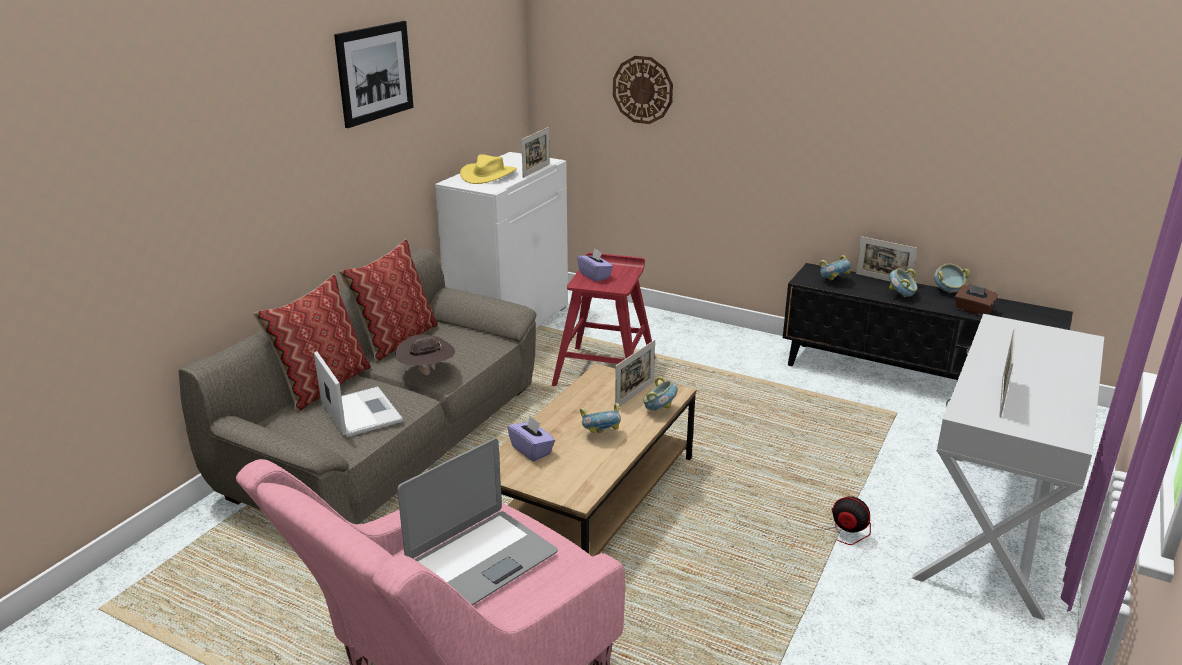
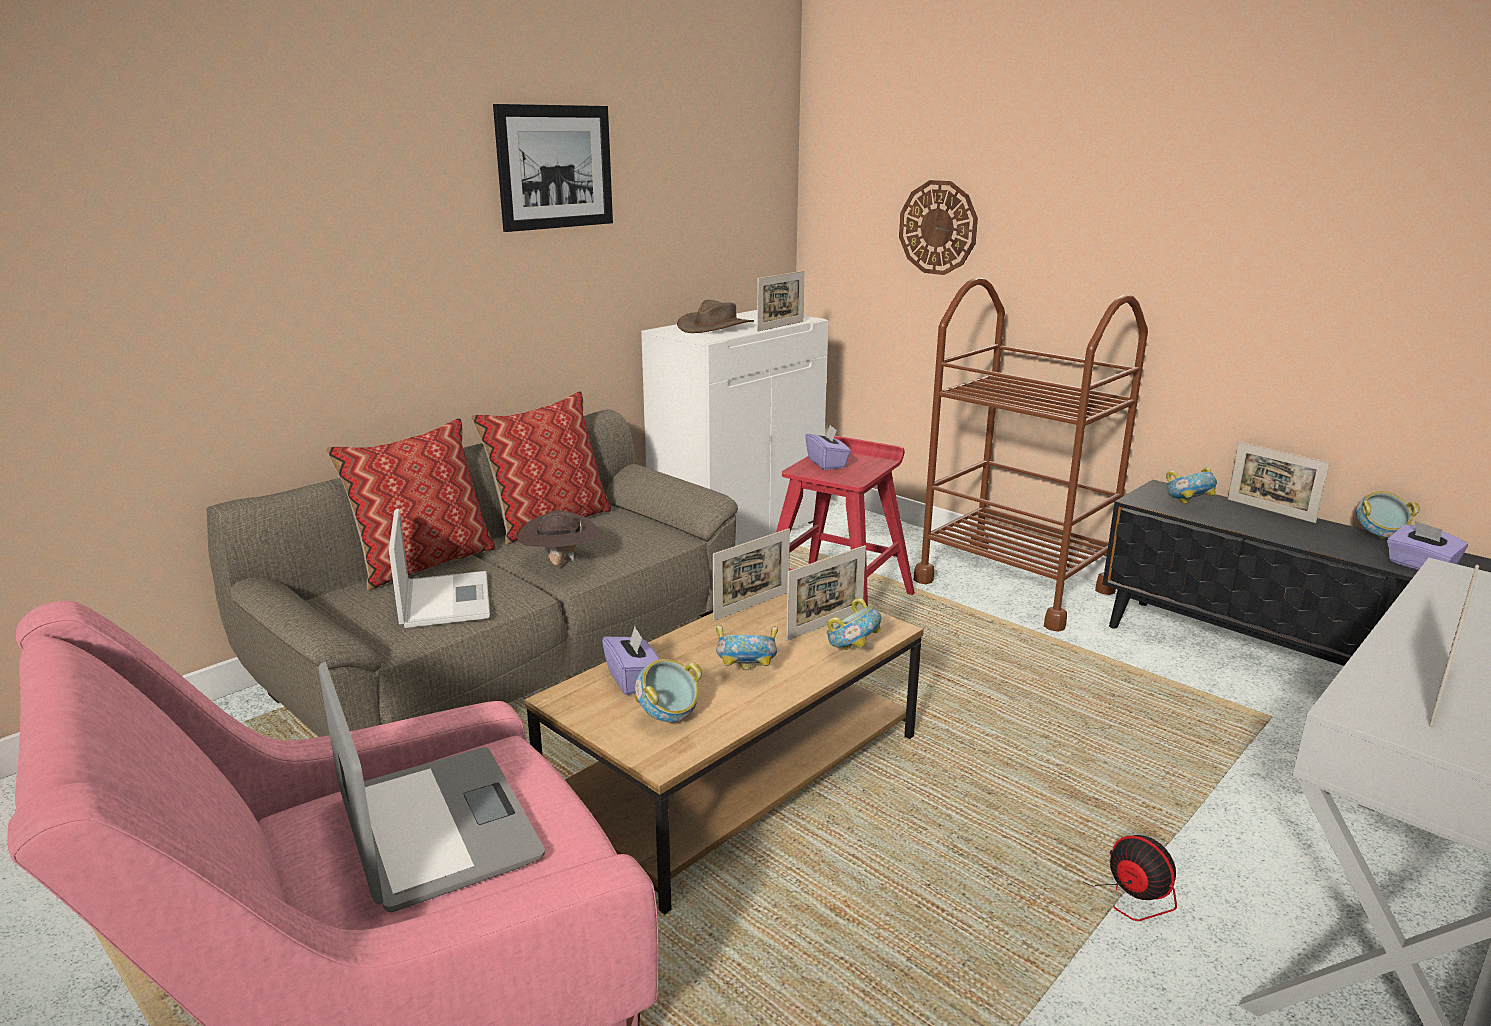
camera: 15 degrees right, 5 degrees down
(481, 559) = (436, 828): laptop -> laptop turned 90 degrees counterclockwise
(488, 175) = (715, 326): yellow hat -> brown hat
(580, 388) = (752, 606): none -> picture frame
(718, 343) = (1013, 586): none -> brown cart
(901, 296) = (1295, 535): bowl -> bowl (668, 717)
(973, 310) = (1420, 566): brown tissue box -> purple tissue box

